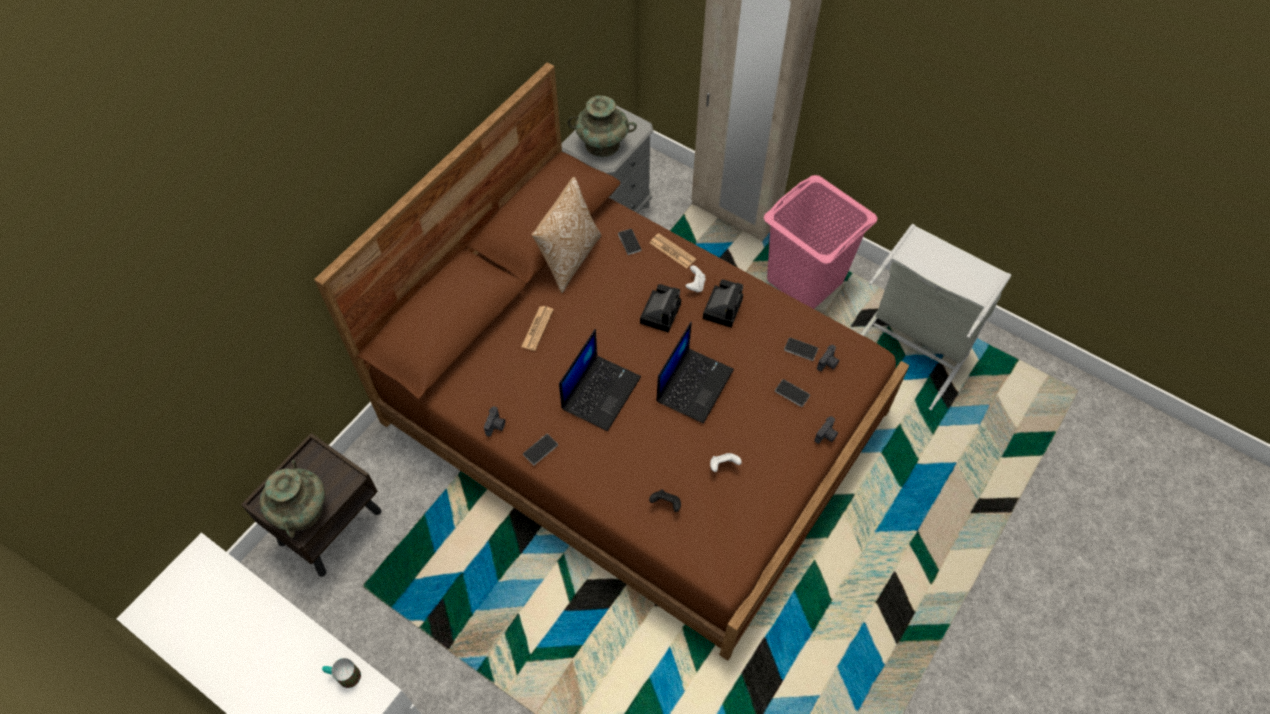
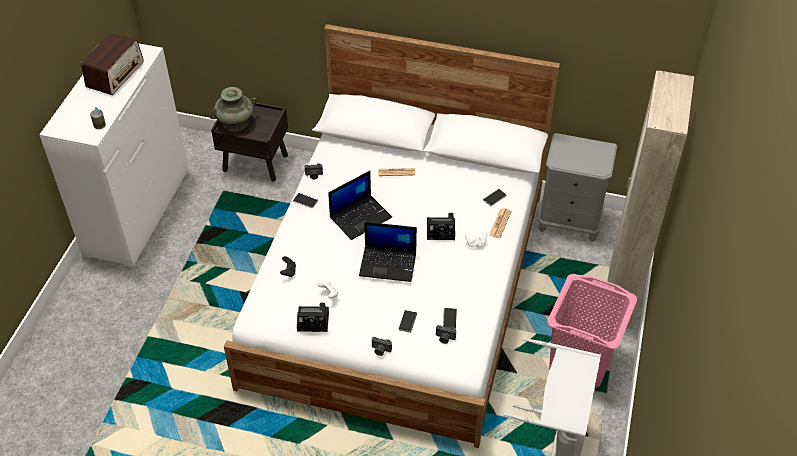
camera: 70 degrees right, 10 degrees down
(228, 625) = (115, 74): none -> radio
(569, 259) = (462, 171): pillow -> none
(600, 391) = (361, 217): laptop -> laptop turned 45 degrees counterclockwise
(602, 144) = (571, 154): turquoise vase -> none
(634, 416) = (399, 286): brown bed -> white bed
(722, 307) = (464, 264): camera -> camera (314, 321)

